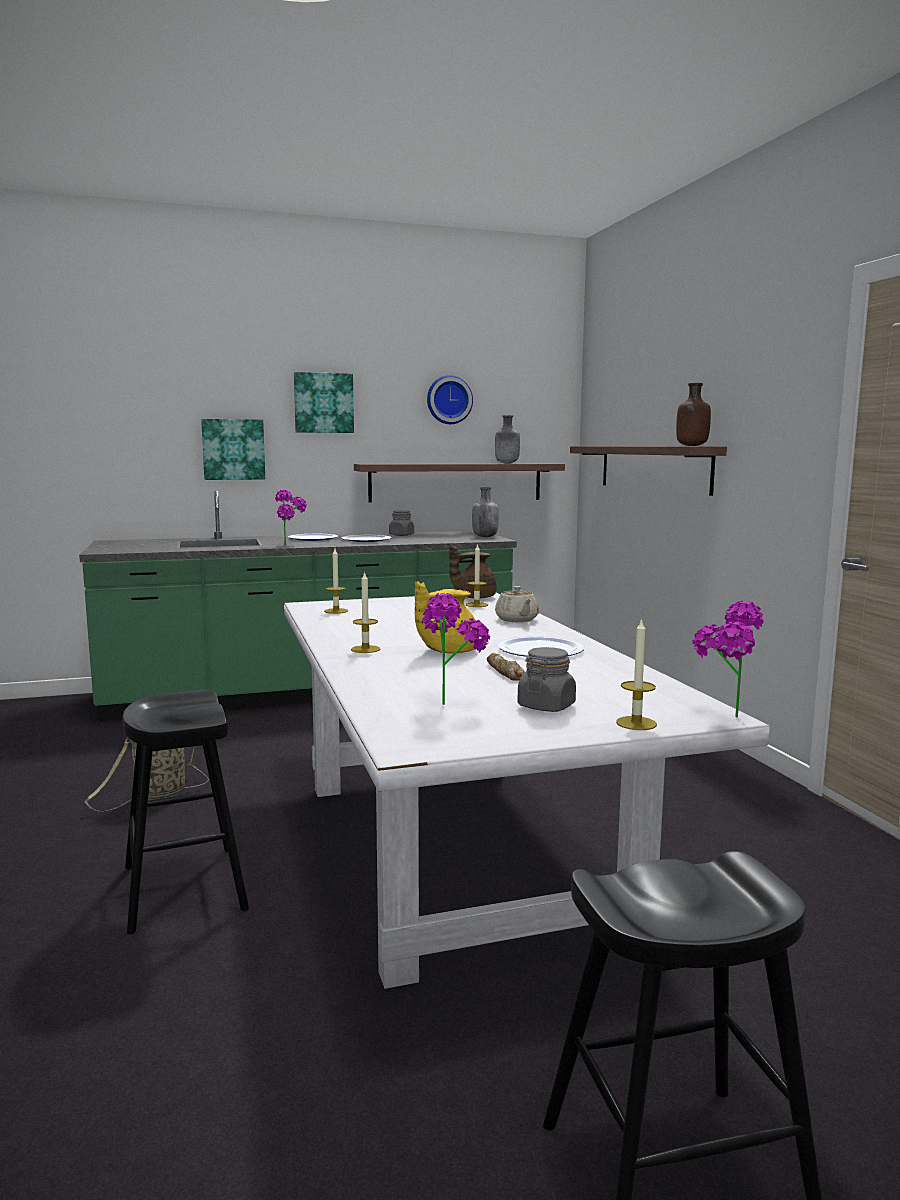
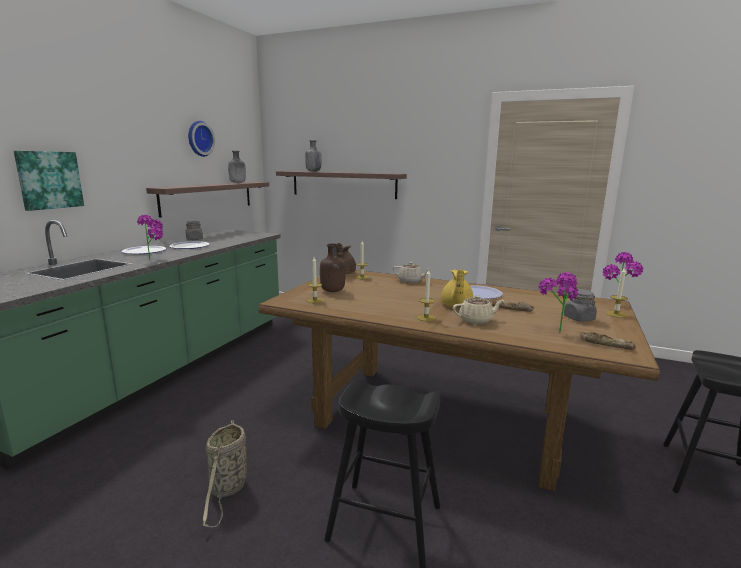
camera: 50 degrees left, 5 degrees up
(323, 403) = (119, 138): picture -> none
(403, 666) = (476, 320): none -> beige teapot
(437, 731) = (606, 344): none -> bread
(455, 850) = (439, 417): white dining table -> brown dining table
(484, 536) = (251, 233): grey bottle -> grey bottle (313, 171)
(691, 446) = (389, 173): brown bottle -> brown bottle (332, 291)

